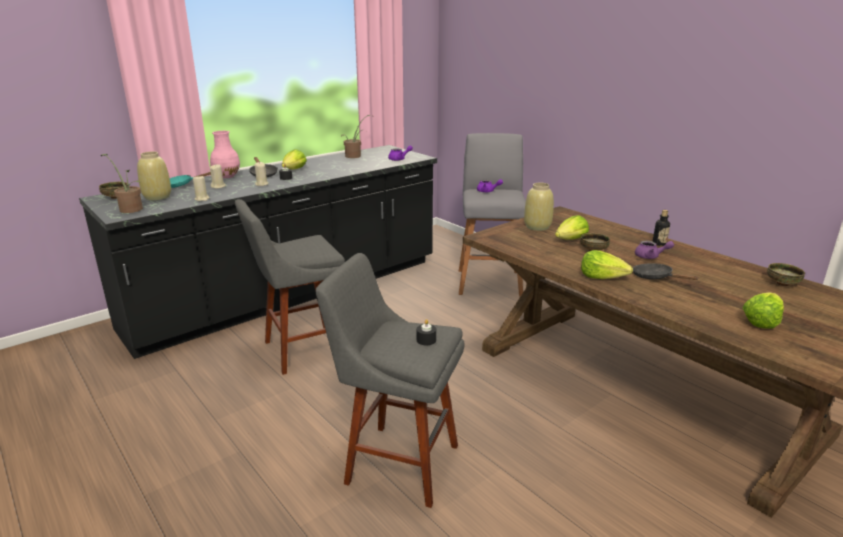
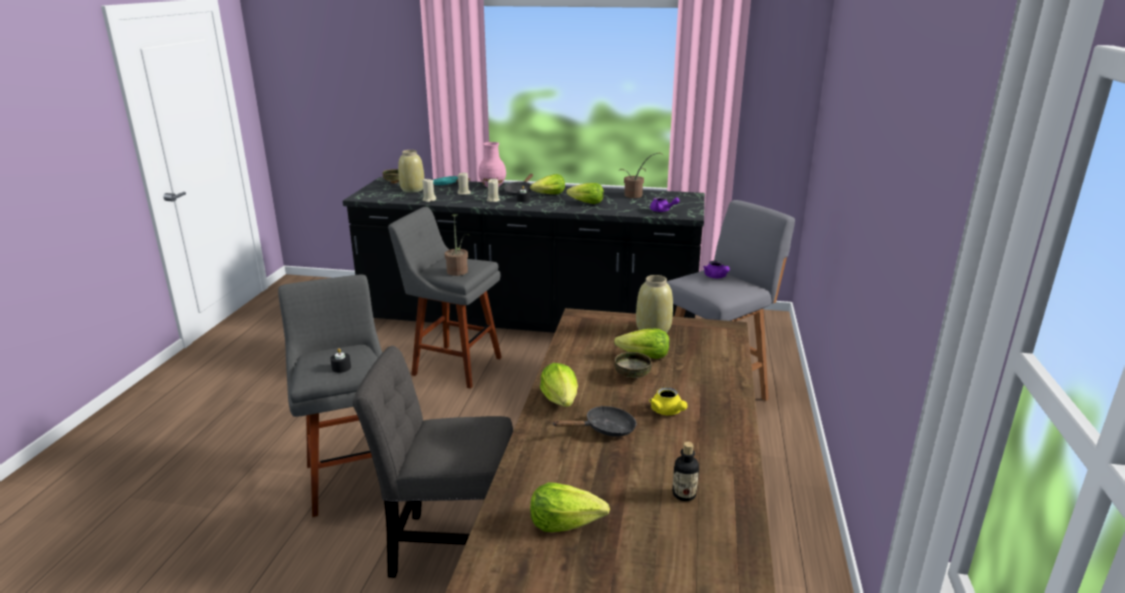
camera: 50 degrees right, 0 degrees up
(130, 208) = (378, 193): potted plant -> potted plant (458, 270)
(338, 168) = (586, 203): none -> lettuce
(547, 447) = (449, 547): none -> grey chair
(650, 256) = (668, 412): purple teapot -> yellow teapot
(655, 277) = (605, 429): black frying pan -> black frying pan turned 60 degrees clockwise
(659, 243) = (724, 407): bottle -> bottle (684, 494)
(781, 283) = (718, 520): bowl -> none

